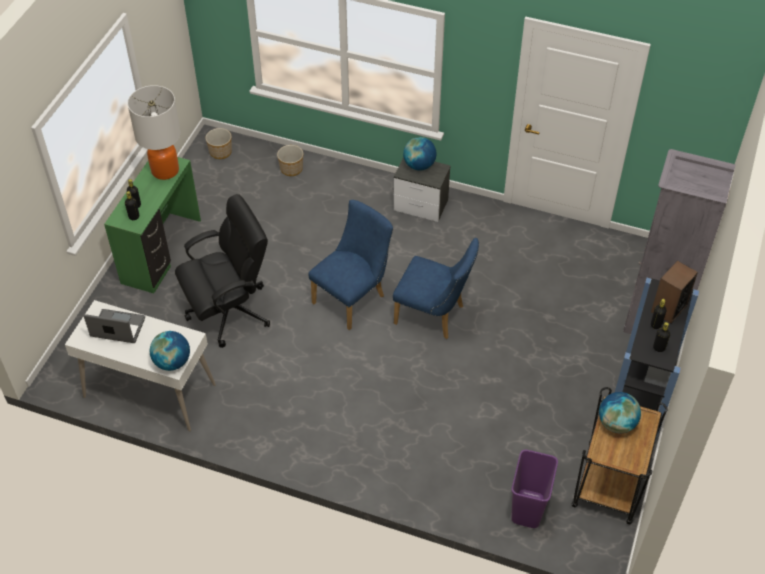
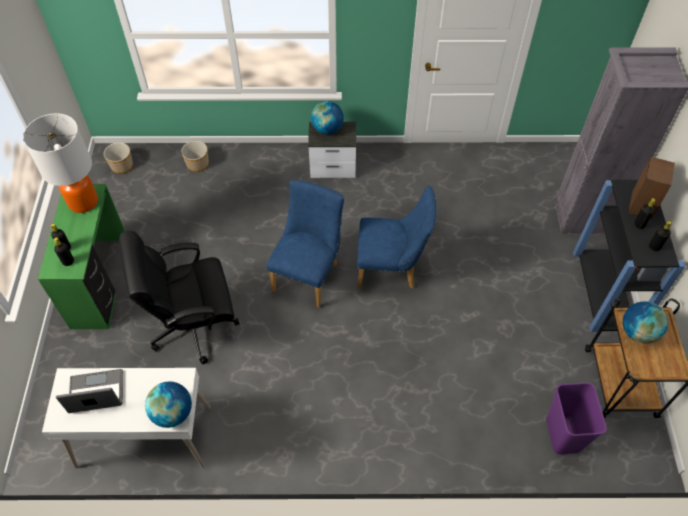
camera: 20 degrees left, 5 degrees up
(229, 312) = (194, 325): black office chair -> black office chair turned 150 degrees counterclockwise

